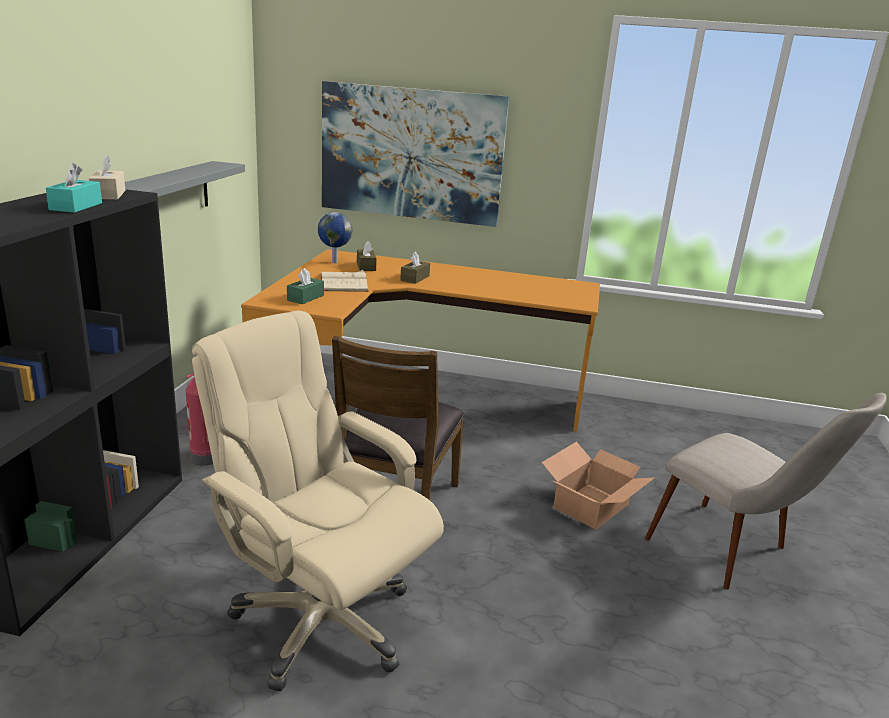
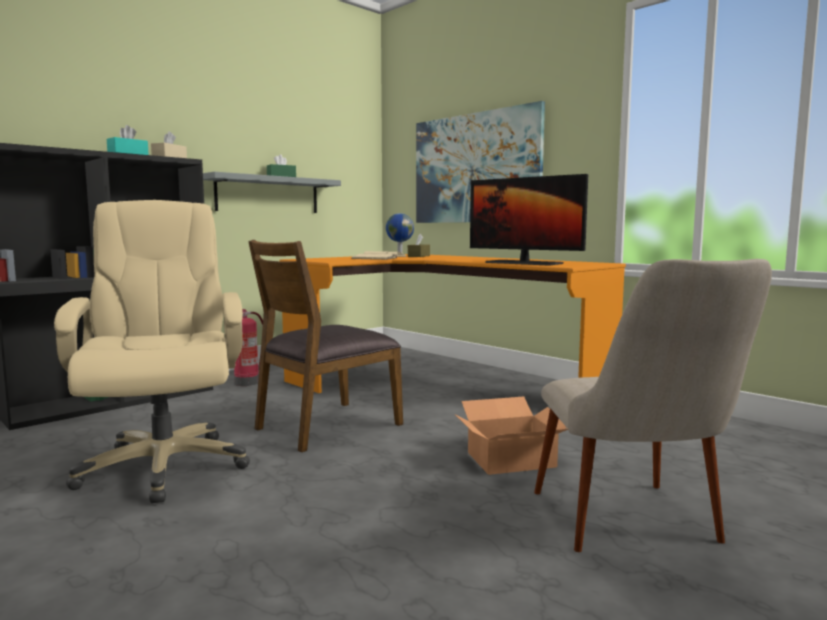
camera: 35 degrees right, 15 degrees down
(305, 298) = (330, 259): green tissue box -> green tissue box (281, 177)
(415, 278) = (442, 258): brown tissue box -> none
(527, 294) = (523, 263): none -> monitor

